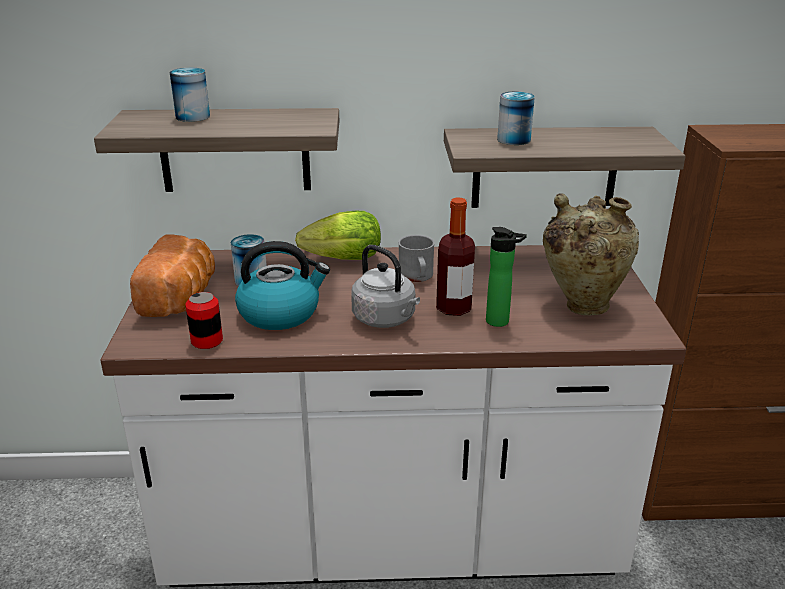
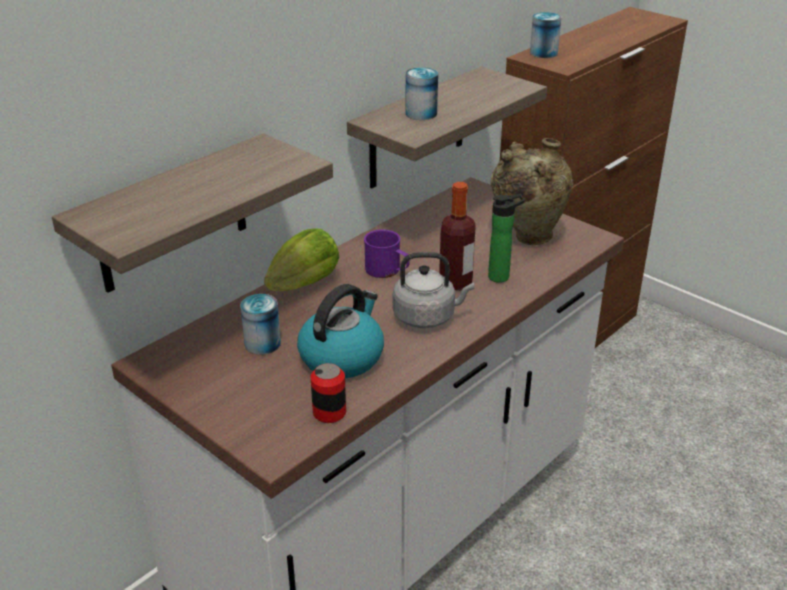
camera: 45 degrees left, 5 degrees up
(181, 298) = (233, 392): bread -> none
(193, 116) = (155, 194): can -> can (543, 53)
(417, 277) = (387, 271): grey mug -> purple mug

